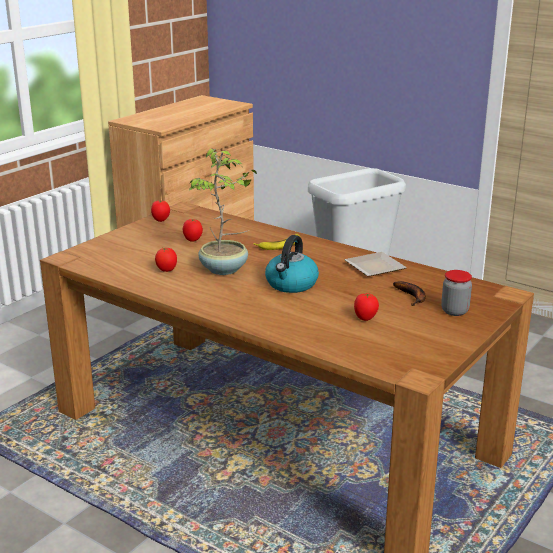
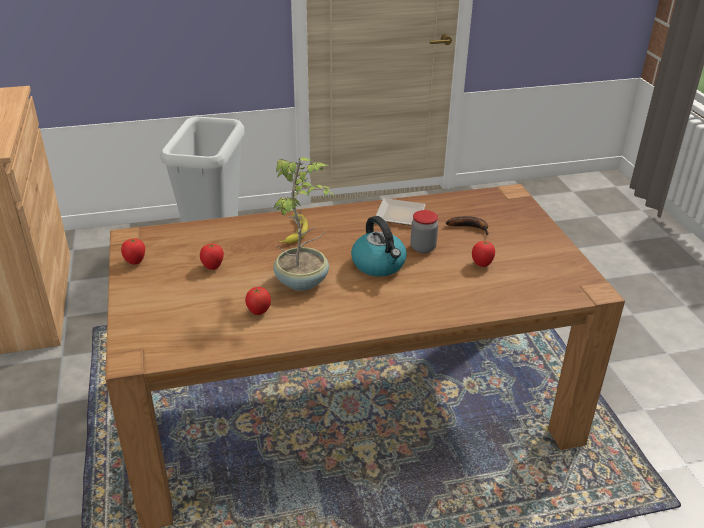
camera: 50 degrees left, 10 degrees up
(454, 311) = (513, 224): jar -> jar (423, 248)

